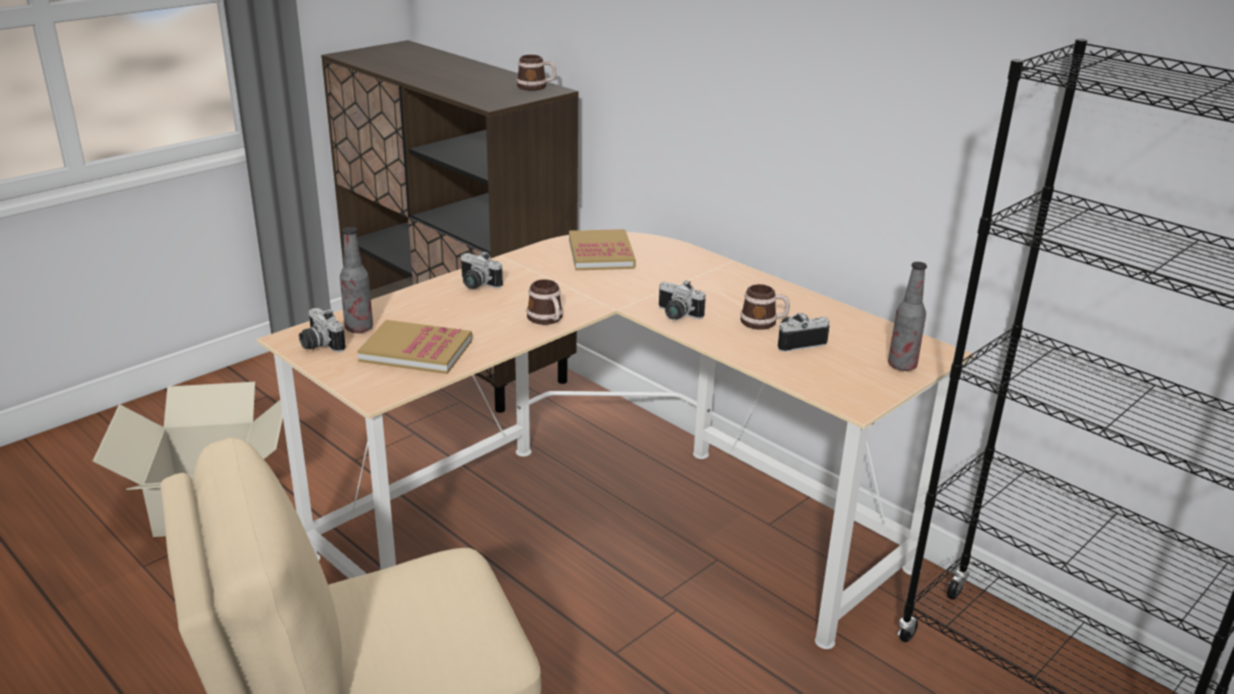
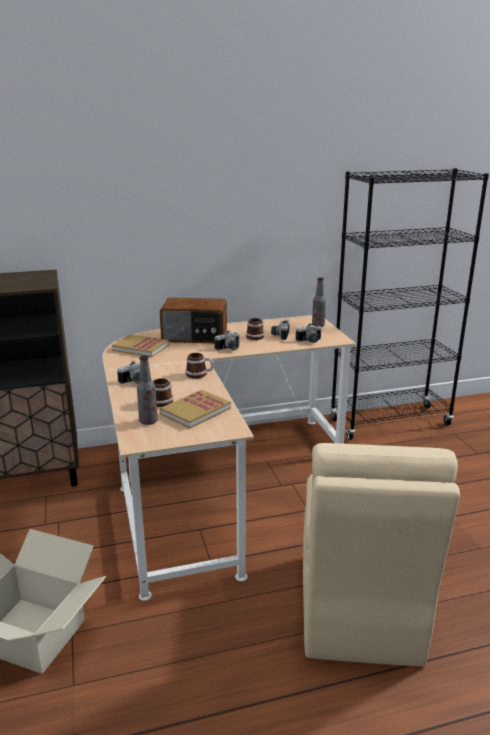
camera: 60 degrees left, 5 degrees down
(318, 345) = (155, 436): camera -> camera (309, 341)
(536, 87) = (32, 274): mug -> mug (163, 401)
(694, 276) = (195, 336): none -> radio

